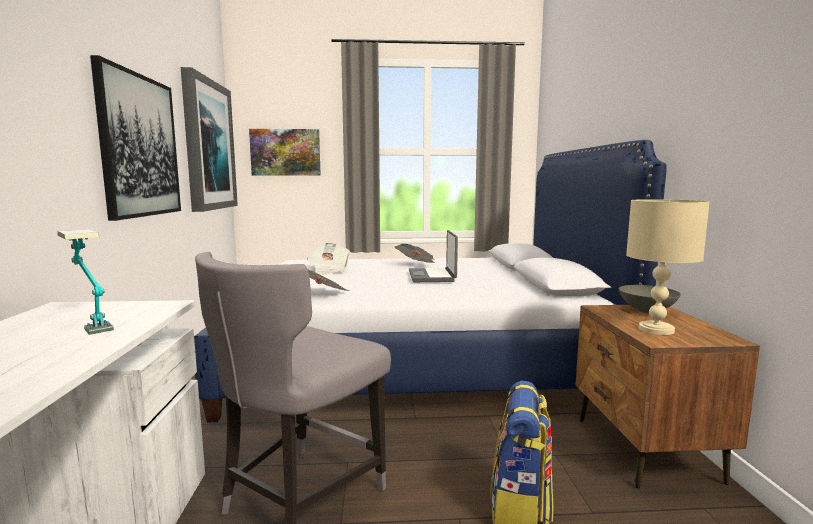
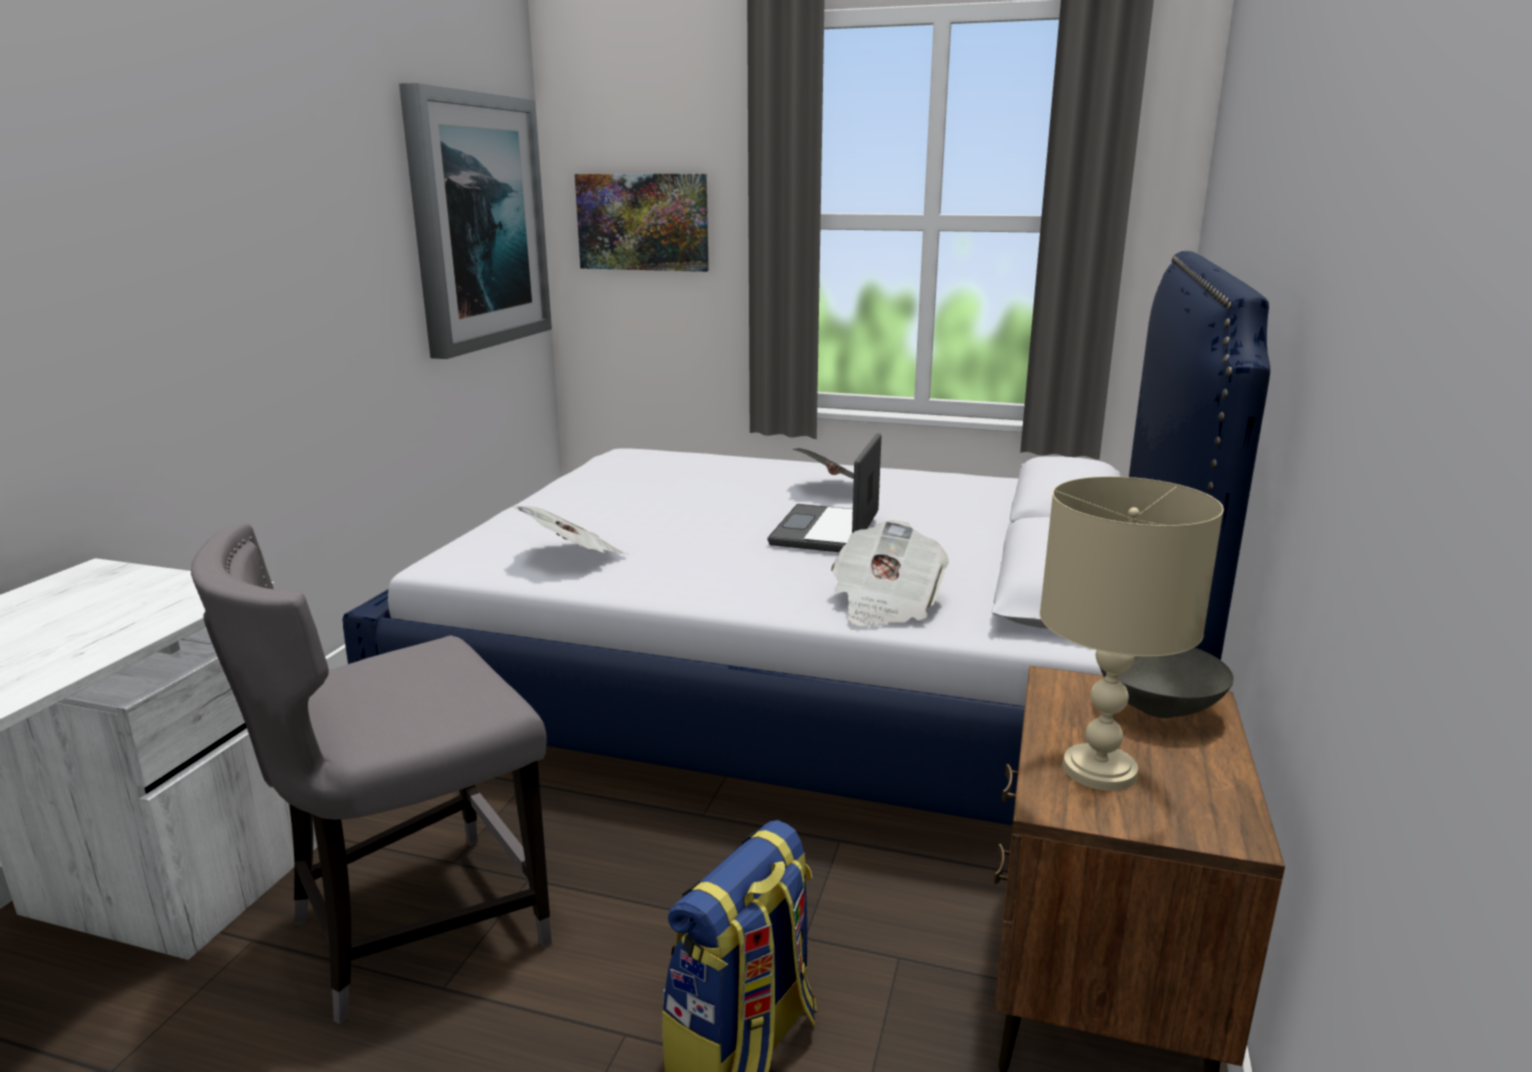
camera: 20 degrees right, 10 degrees up
(91, 322) = (89, 618): table lamp -> none
(139, 146) = (293, 262): picture -> none
(328, 270) = (653, 490): newspaper -> newspaper (885, 604)

